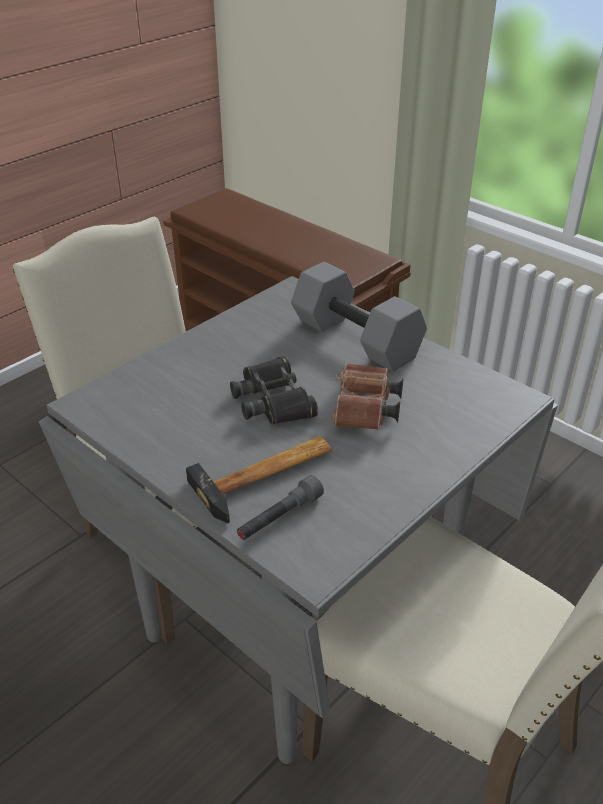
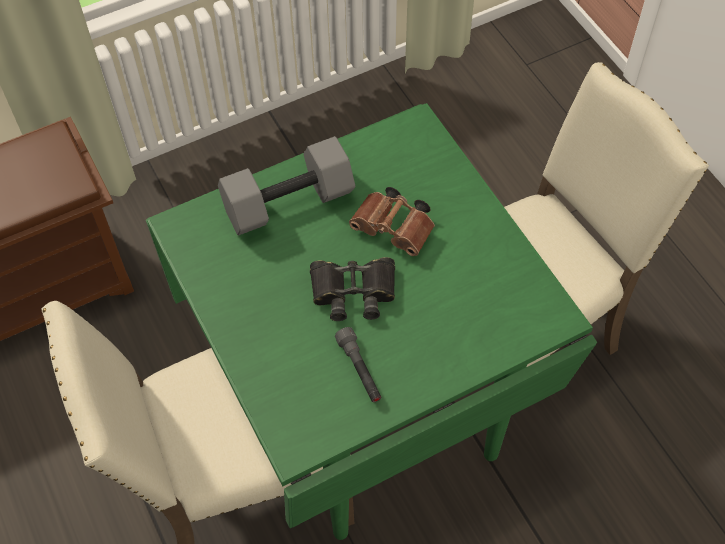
camera: 70 degrees left, 20 degrees up
(268, 477) = (452, 322): hammer -> none
(279, 518) = (500, 326): grey flashlight -> grey flashlight (360, 370)
(299, 615) = (363, 405): grey dining table -> green dining table

